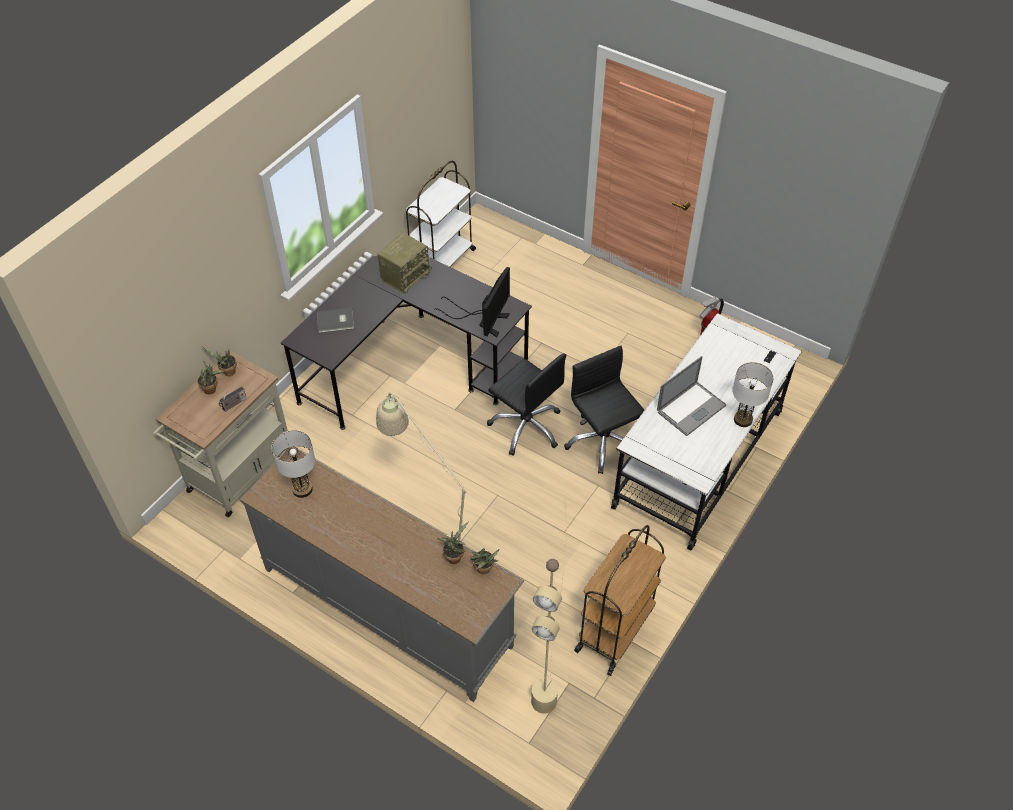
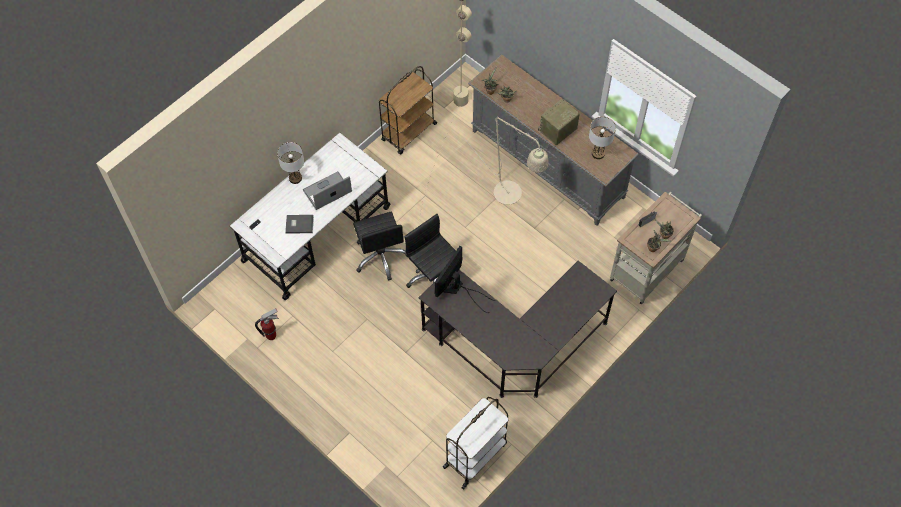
camera: 170 degrees left, 10 degrees up
(336, 321) = (573, 303): grey book -> grey book (299, 224)
(405, 276) = (515, 342): radio -> radio (558, 131)

